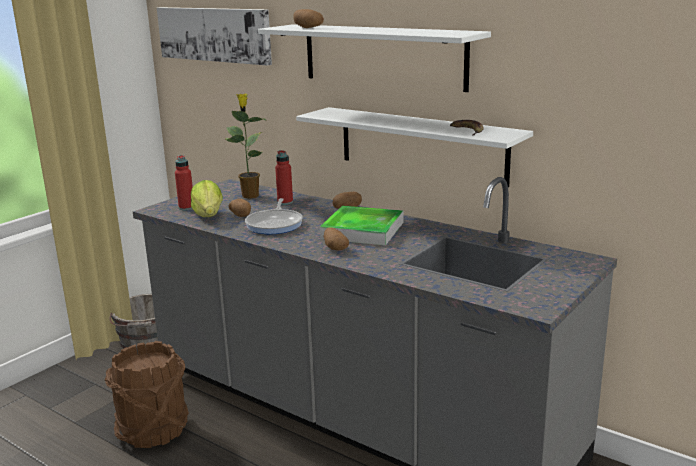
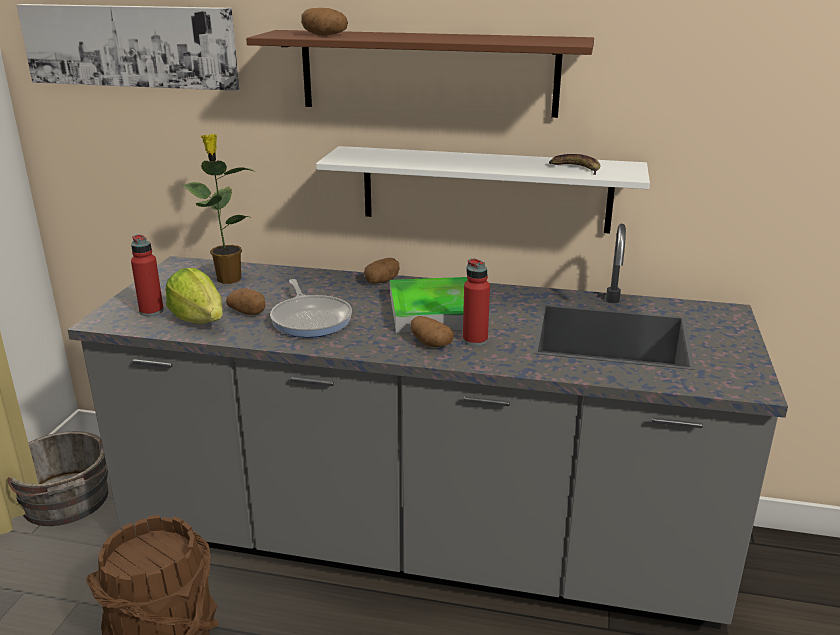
camera: 25 degrees left, 5 degrees up
(285, 202) = (289, 283): red bottle -> red bottle (475, 340)
(383, 56) = (428, 73): white shelf -> brown shelf

